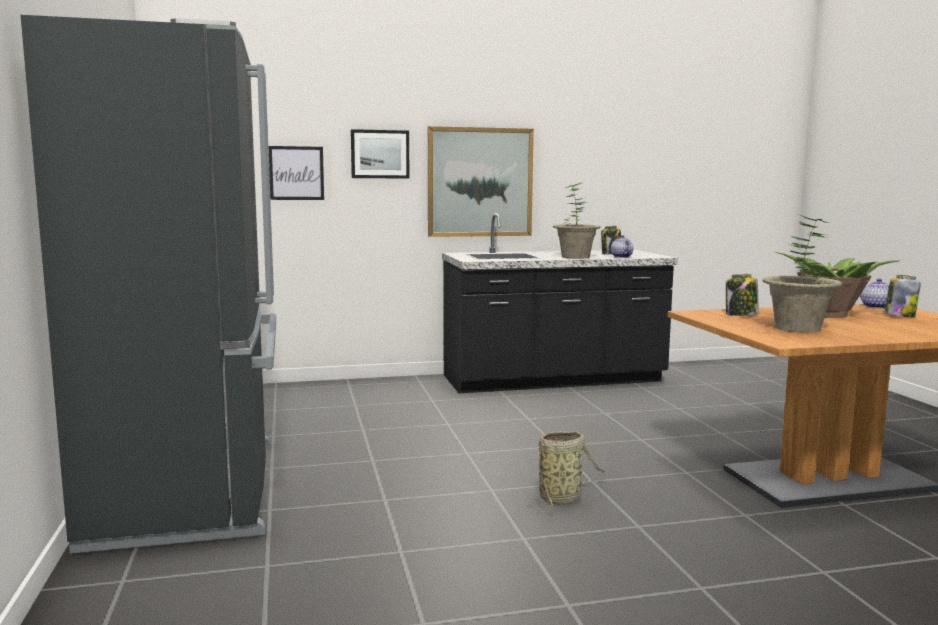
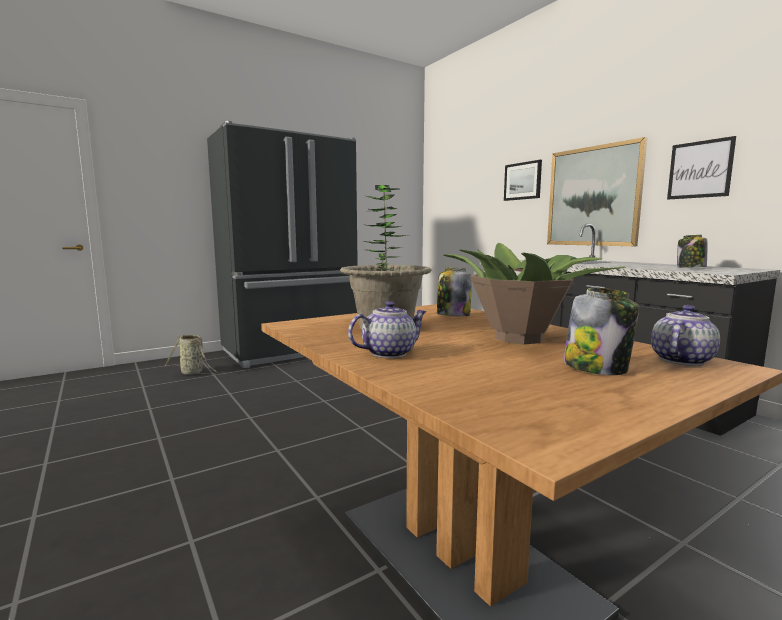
camera: 70 degrees right, 0 degrees up
(296, 173) = (478, 200): picture -> picture (700, 169)
(562, 498) = (319, 421): basket -> basket (193, 373)
(575, 257) = (617, 266): potted plant -> none
(621, 257) = (666, 269): teapot -> teapot (389, 353)

